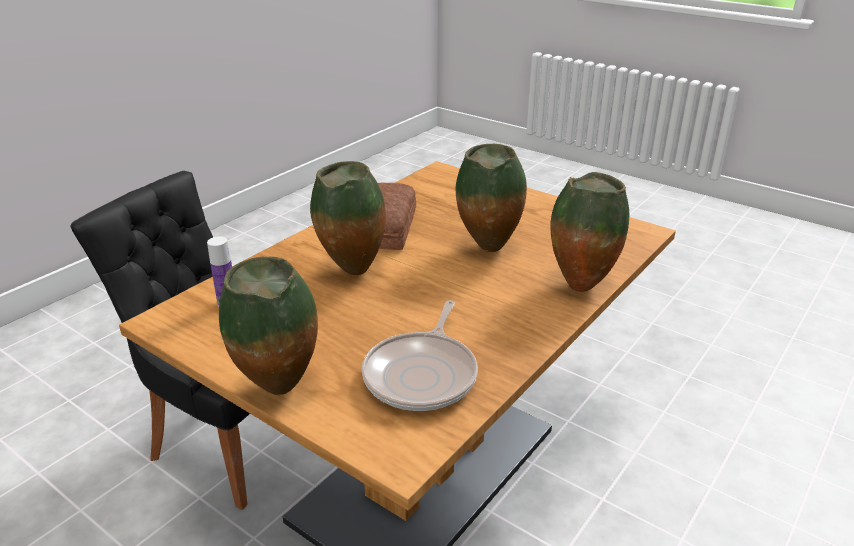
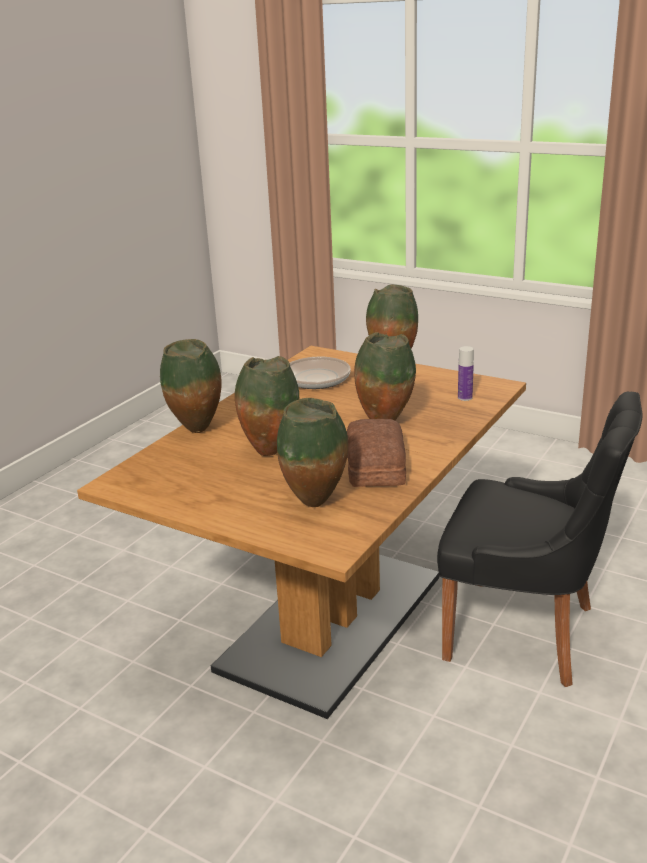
camera: 175 degrees right, 5 degrees down
(423, 374) = (312, 378): frying pan -> frying pan turned 105 degrees clockwise
(448, 198) = (316, 505): none -> vase

